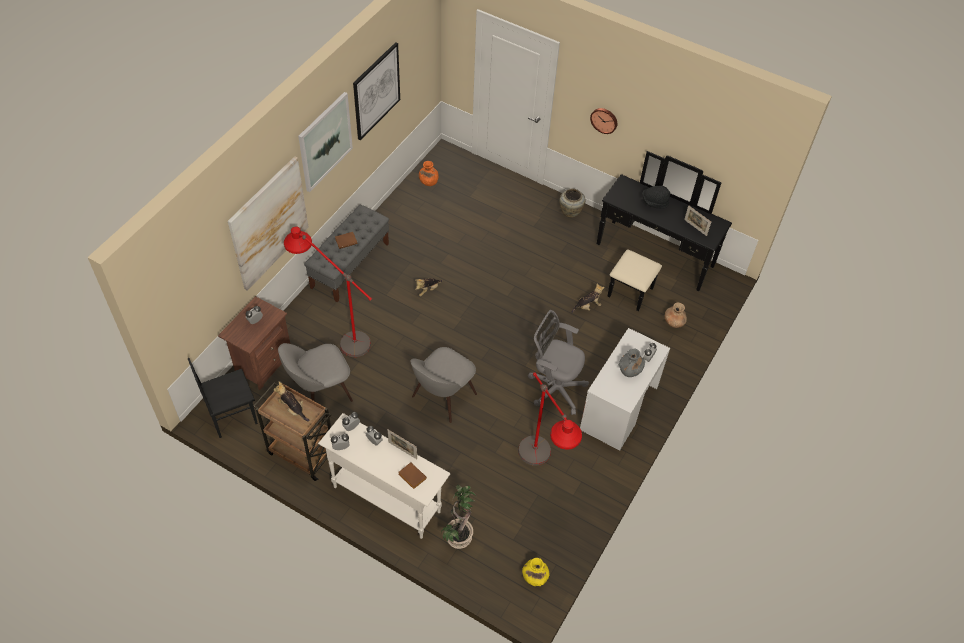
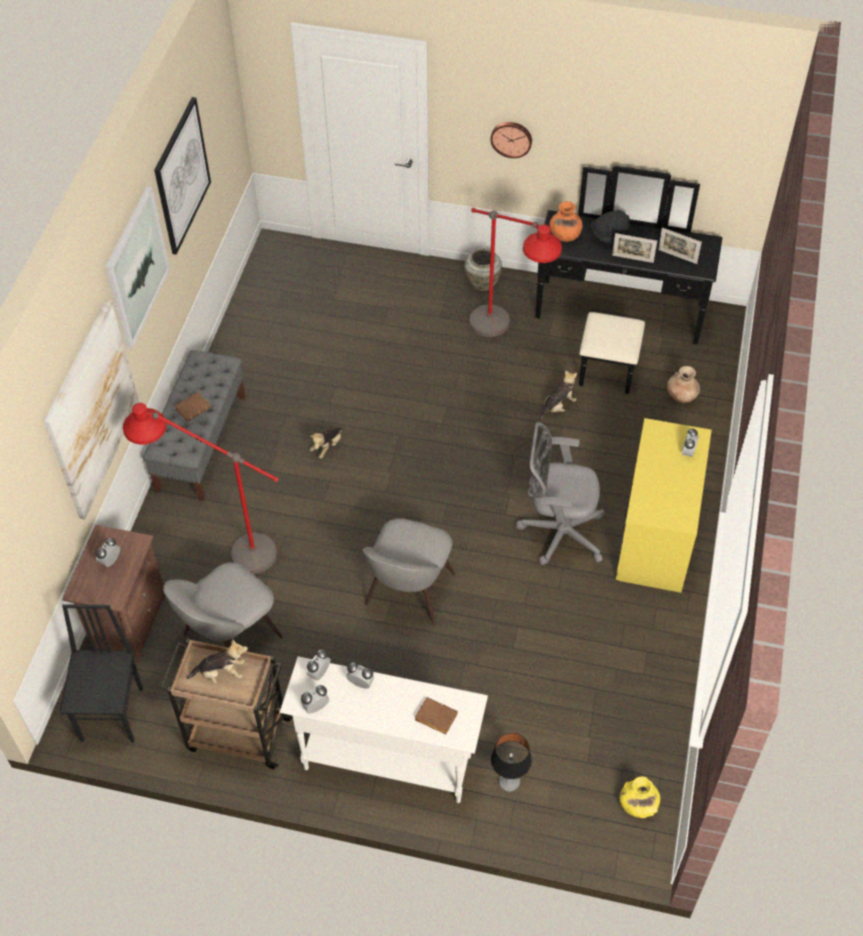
camera: 15 degrees left, 0 degrees up
(232, 417) = (113, 713): black chair -> black chair turned 135 degrees clockwise
(293, 409) = (221, 673): plush toy -> plush toy turned 150 degrees clockwise
(402, 450) = (407, 684): picture frame -> picture frame (632, 259)
(428, 181) = (267, 293): orange vase -> orange vase (564, 235)
(458, 536) = (509, 782): potted plant -> table lamp
(541, 471) = (587, 653): red floor lamp -> red floor lamp (506, 339)
(619, 408) = (656, 534): white desk -> yellow desk
(629, 370) = (671, 476): grey vase -> none

